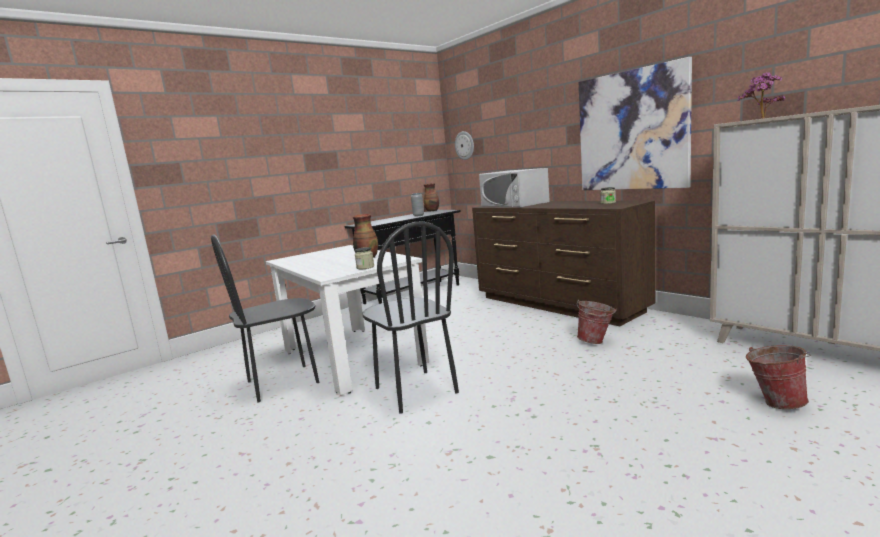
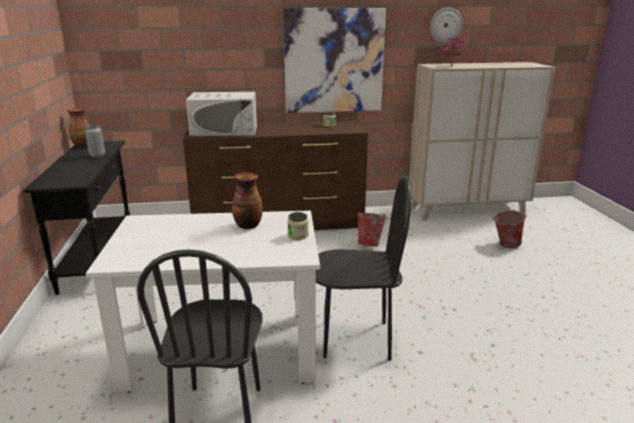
camera: 60 degrees left, 10 degrees up
(464, 145) = (108, 57): wall clock -> wall clock (446, 25)

